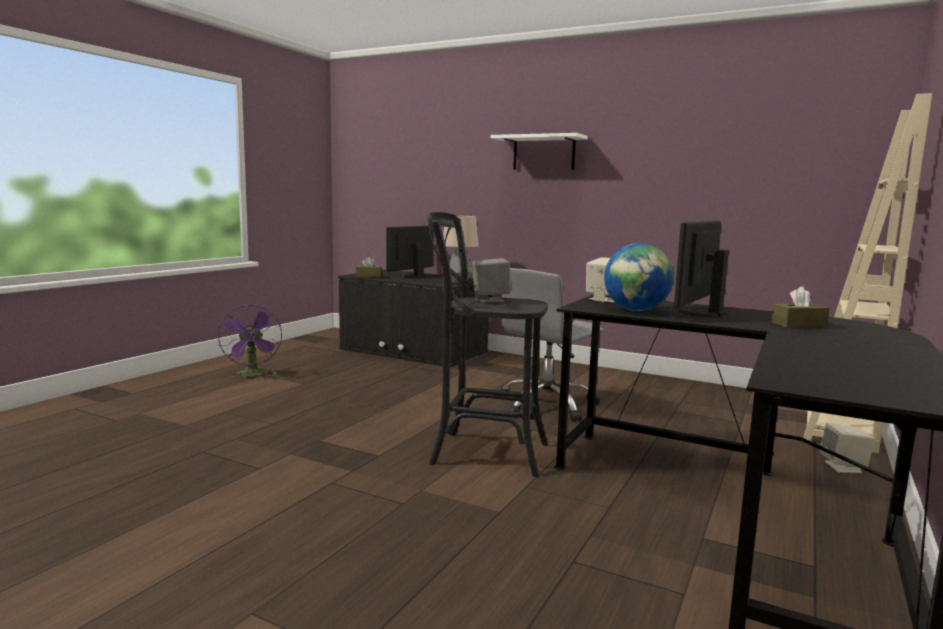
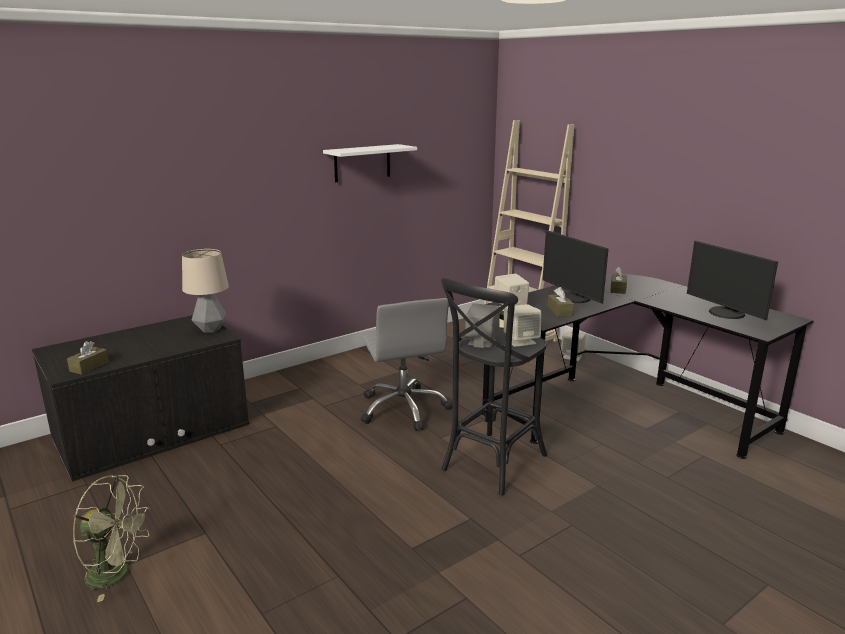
camera: 65 degrees left, 10 degrees up
(253, 375) = (117, 574): purple fan -> green fan
(412, 275) = (125, 342): monitor -> monitor (725, 313)
(515, 307) = (520, 341): none -> beige speaker
(544, 153) = (244, 160): white shelf -> white shelf (362, 163)
(636, 310) = (560, 311): globe -> brown tissue box

